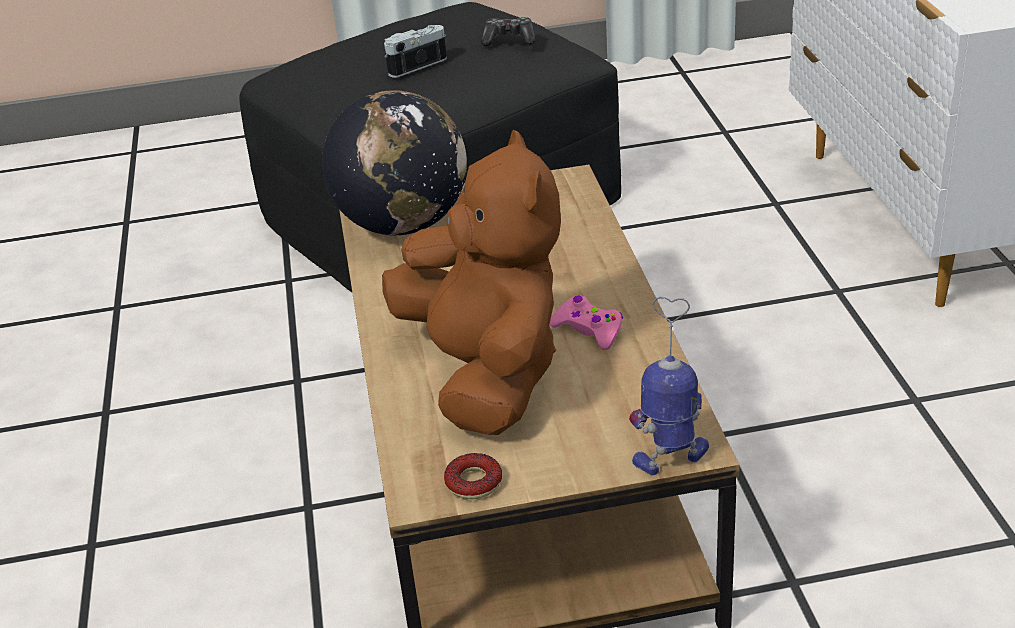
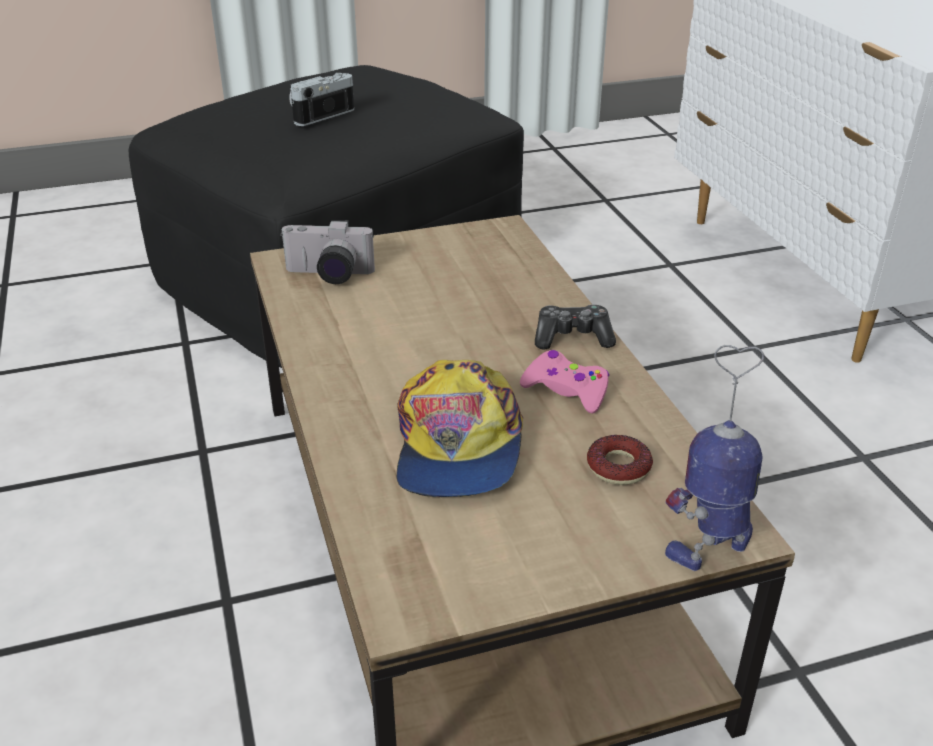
camera: 10 degrees left, 0 degrees up
(403, 224) = (328, 275): globe -> camera
(474, 482) = (471, 588): donut -> donut (618, 467)
(486, 374) = (457, 445): brown plush toy -> cap
(509, 40) = (415, 94): game controller -> game controller (572, 337)

